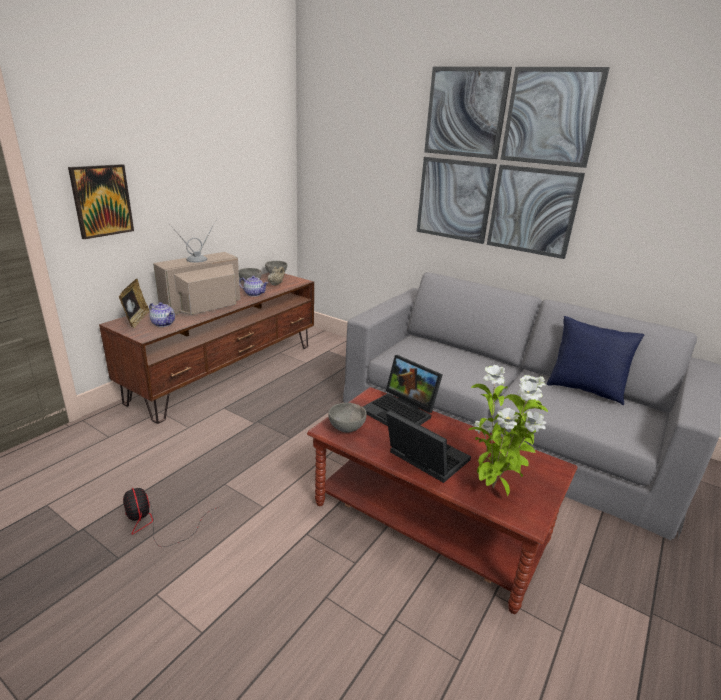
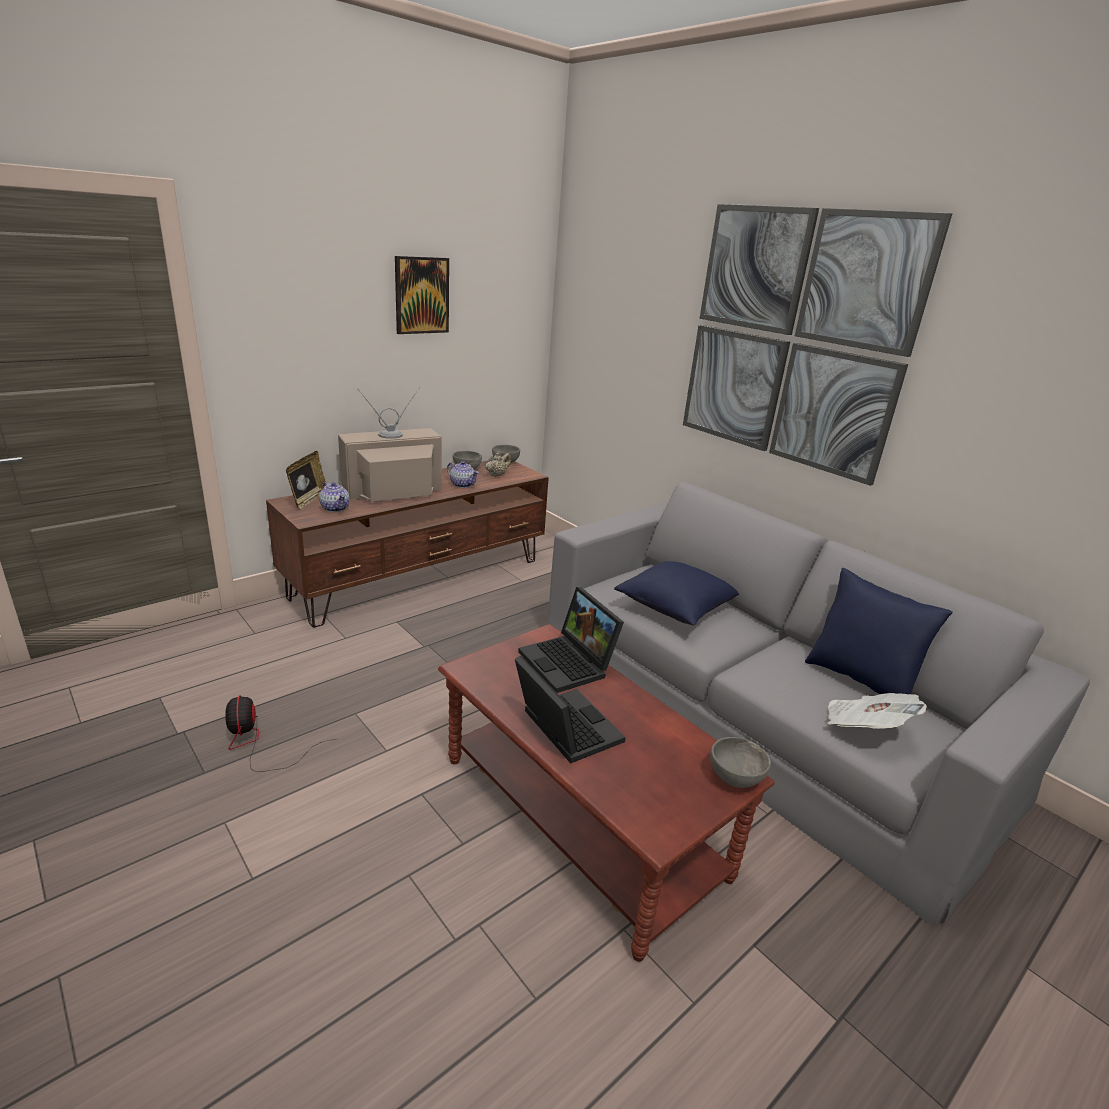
camera: 15 degrees right, 0 degrees up
(102, 200) = (282, 356): picture -> picture (421, 295)
(347, 428) = (488, 671): grey bowl -> grey bowl (736, 779)
(446, 362) = (676, 608): none -> blue pillow
(494, 489) = (633, 786): potted plant -> none
(605, 420) = (865, 727): none -> newspaper

